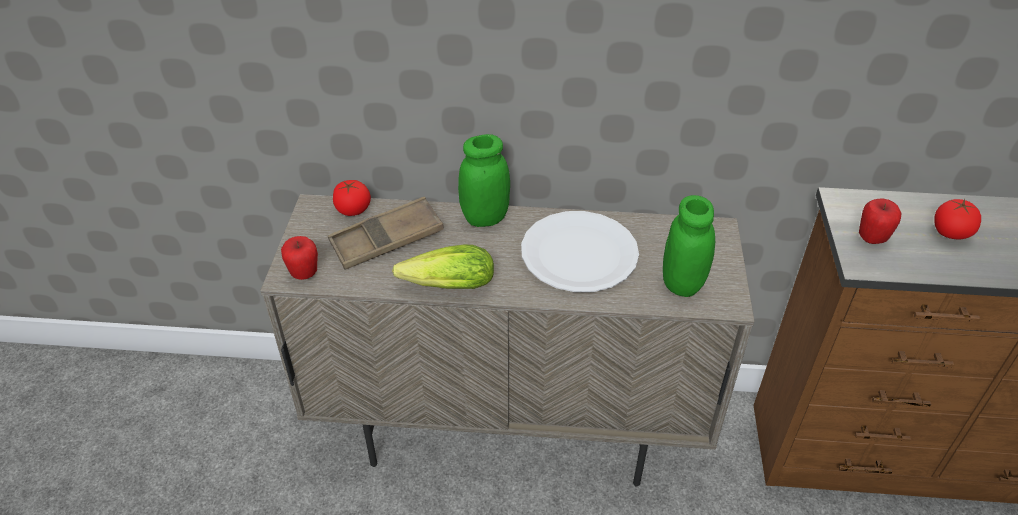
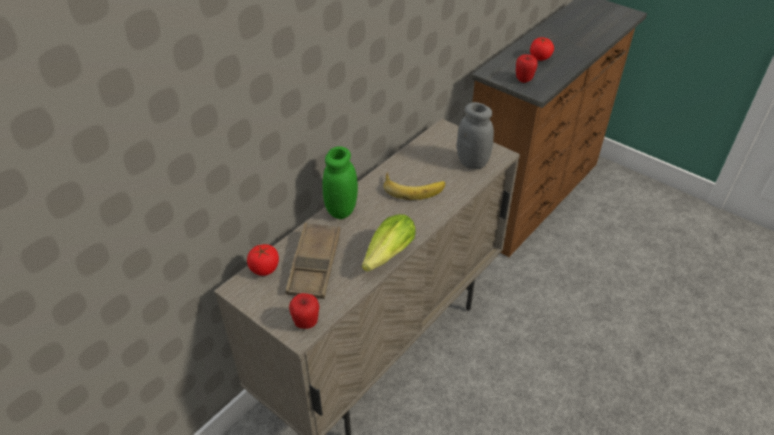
camera: 55 degrees left, 0 degrees up
(579, 254) = (413, 187): white plate -> banana
(682, 283) = (472, 162): green jar -> grey jar

